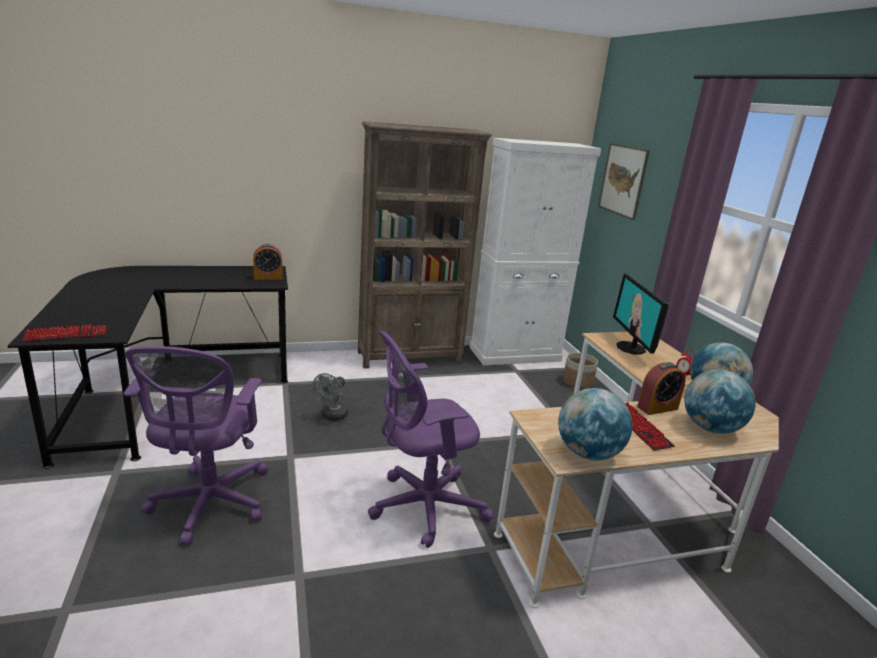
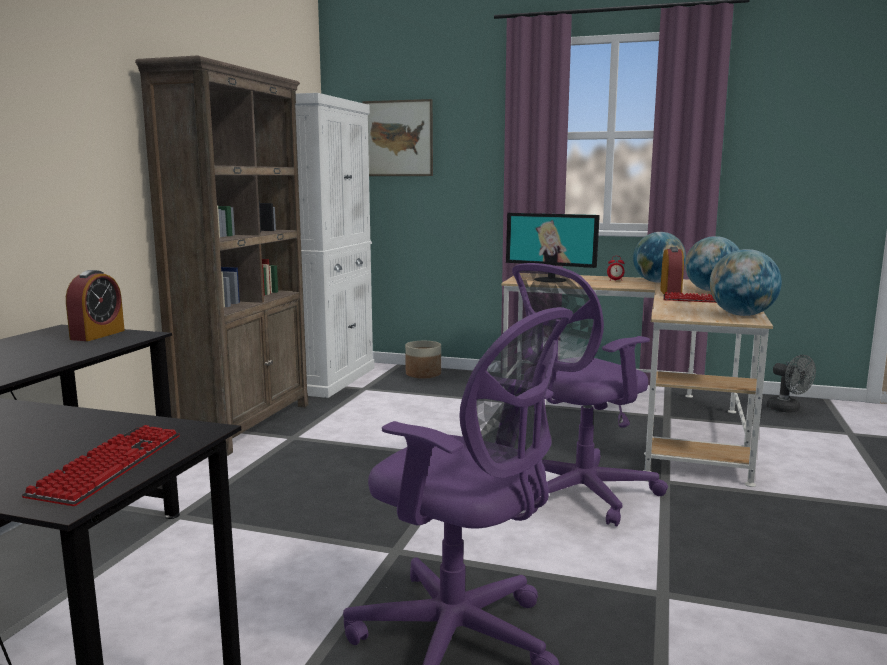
camera: 55 degrees left, 10 degrees down
(332, 416) = (327, 502): grey fan -> grey fan (788, 410)
(422, 507) = (578, 495): purple office chair -> purple office chair turned 45 degrees clockwise

